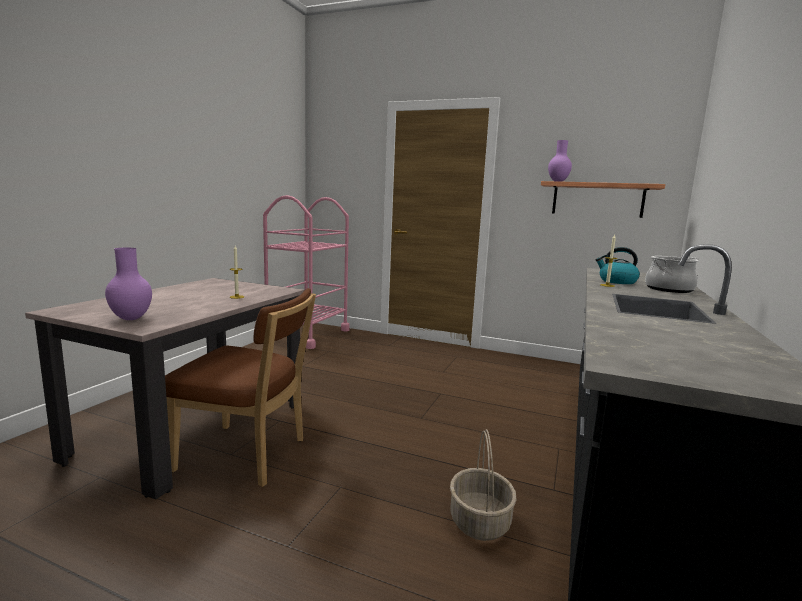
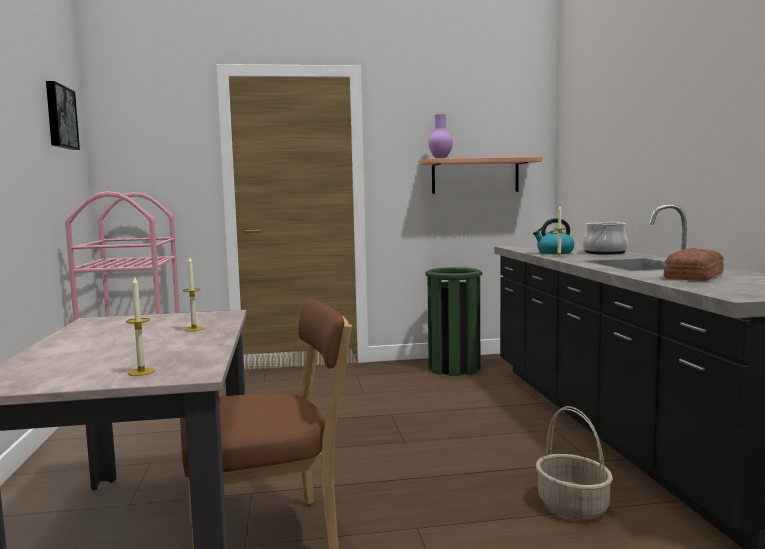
camera: 30 degrees left, 5 degrees down
(130, 319) = (141, 372): purple vase -> candle
(273, 143) = (59, 117): none -> picture
(541, 370) = (454, 368): none -> green trash can
(661, 330) = (692, 276): none -> bread

